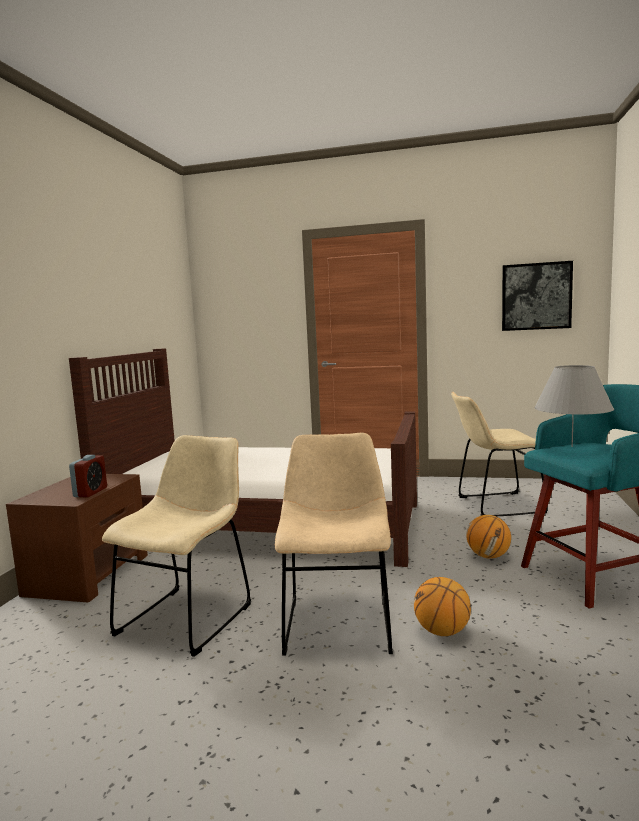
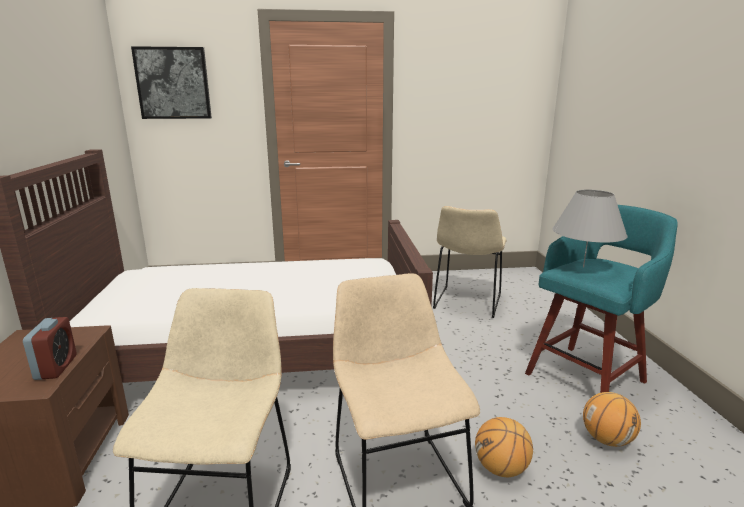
camera: 20 degrees left, 10 degrees up
(488, 556) = (492, 365): basketball -> basketball (607, 439)
(495, 505) = (467, 303): beige chair -> beige chair turned 45 degrees counterclockwise
(536, 296) = (494, 102): picture -> picture (173, 83)

